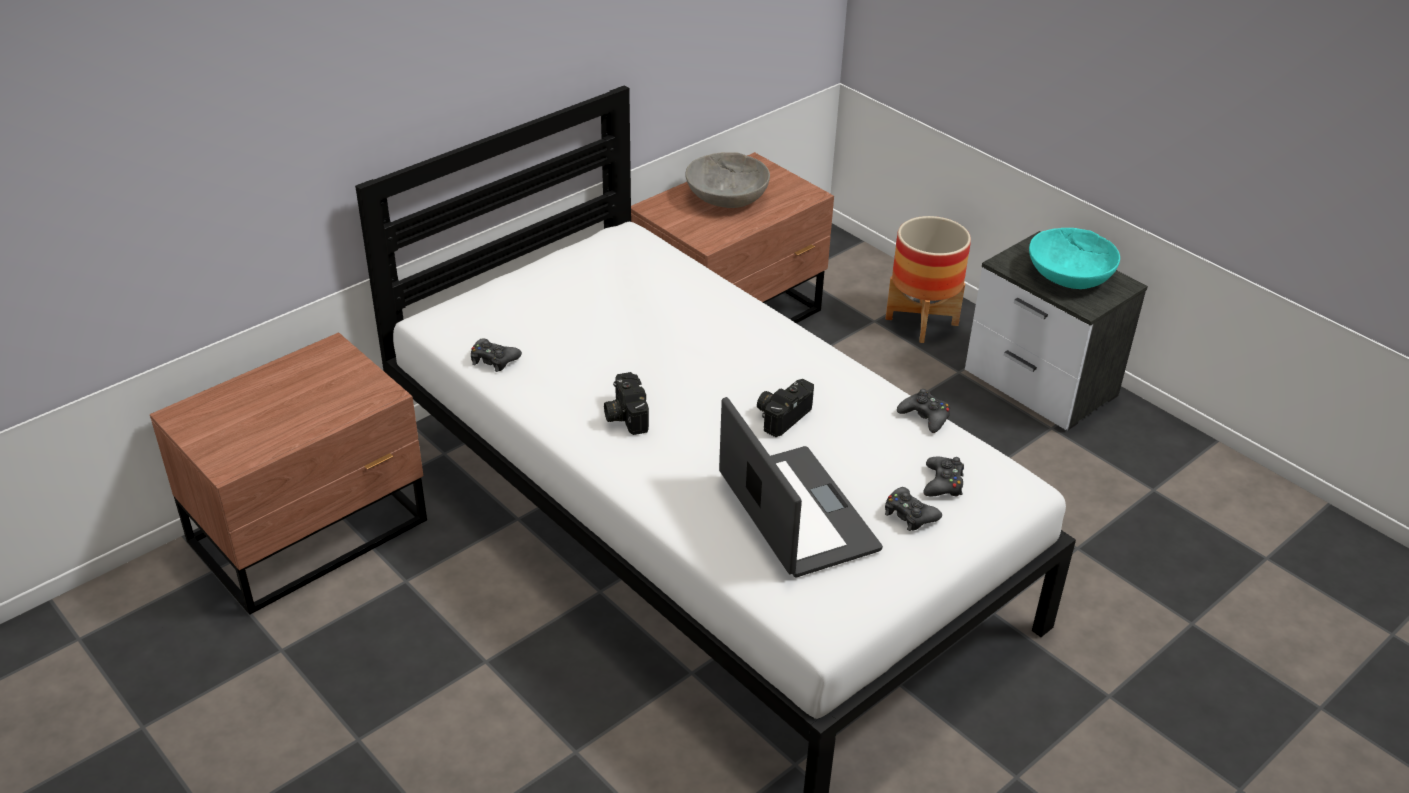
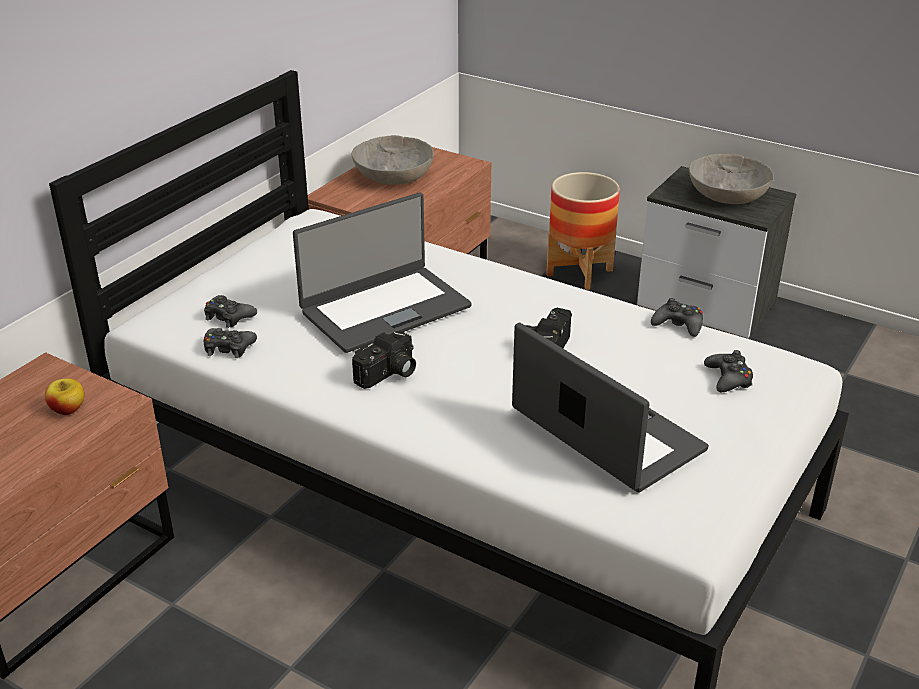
camera: 15 degrees left, 5 degrees down
(339, 392) = (68, 409): none -> apple
(624, 415) = (388, 374): camera -> camera turned 105 degrees counterclockwise
(649, 346) = (384, 308): none -> laptop
(909, 515) = (714, 412): black game controller -> black game controller (228, 317)
(1068, 275) = (726, 195): turquoise bowl -> grey bowl

